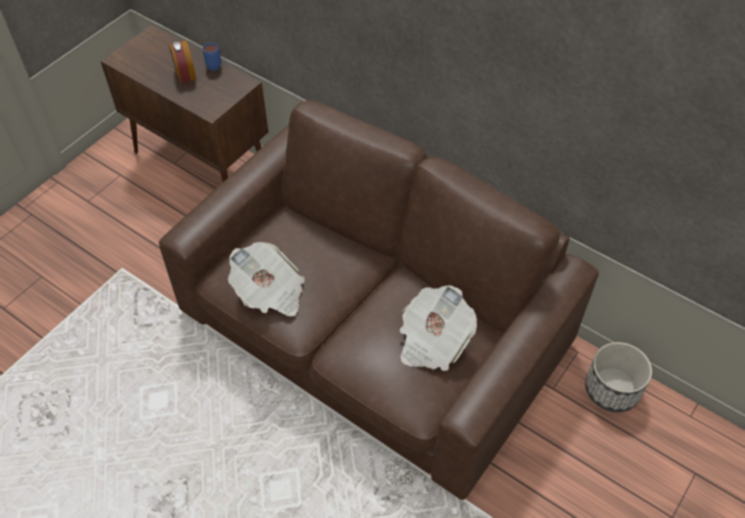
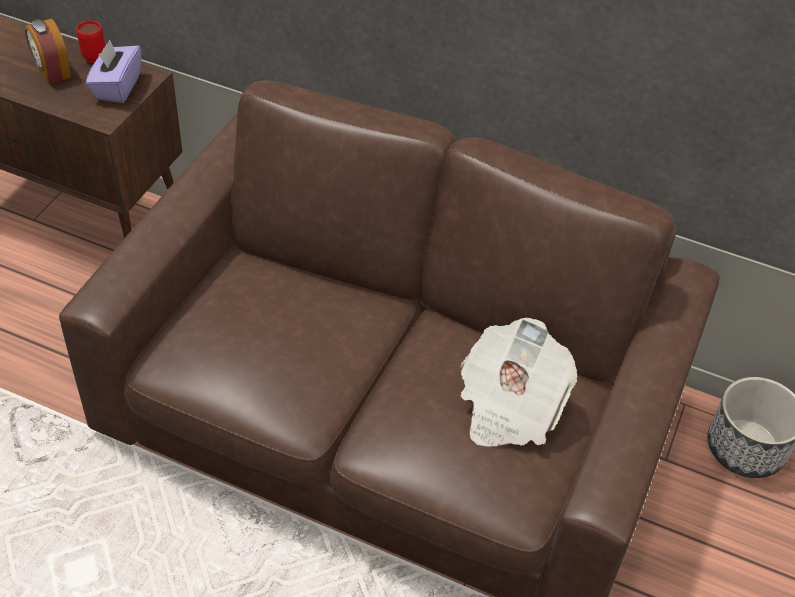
camera: 15 degrees left, 5 degrees down
(213, 64) = (92, 55): blue mug -> red mug
(223, 89) = (117, 87): none -> purple tissue box
(269, 292) = (246, 371): newspaper -> none

